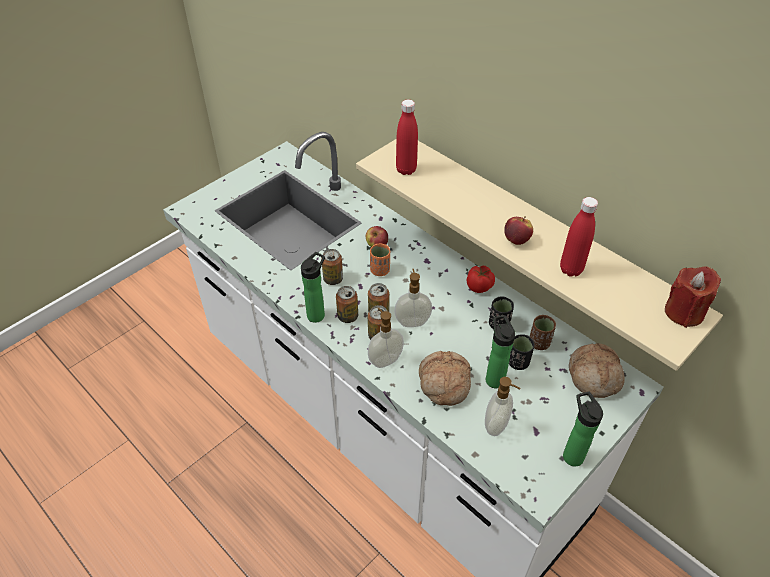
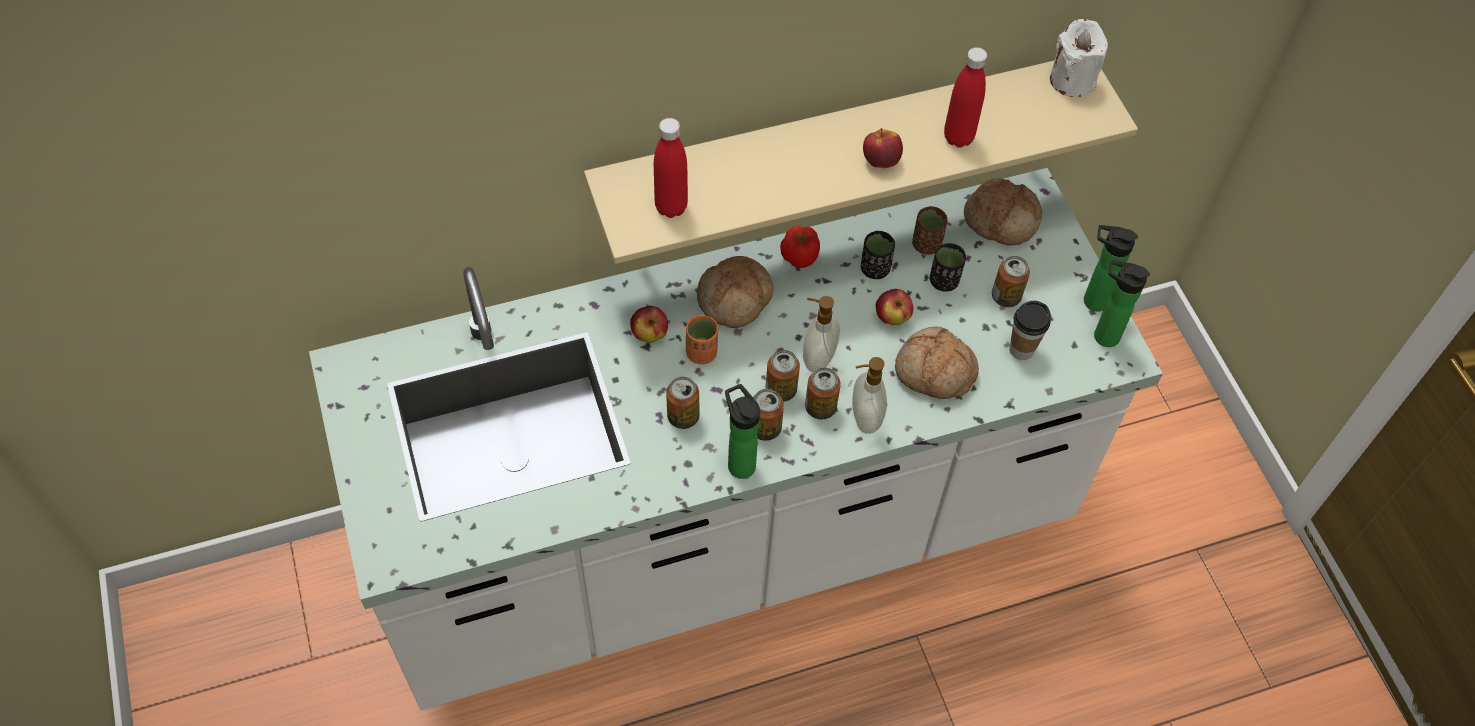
camera: 65 degrees left, 10 degrees up
(426, 271) = (736, 299): none -> bread
(469, 346) = (892, 317): none -> apple
(494, 378) = (953, 317): bottle -> bottle (1102, 335)
(497, 425) = (1021, 349): soap dispenser -> cup
(533, 401) = (1006, 297): none -> can
(684, 312) = (1072, 80): red candle -> white candle

